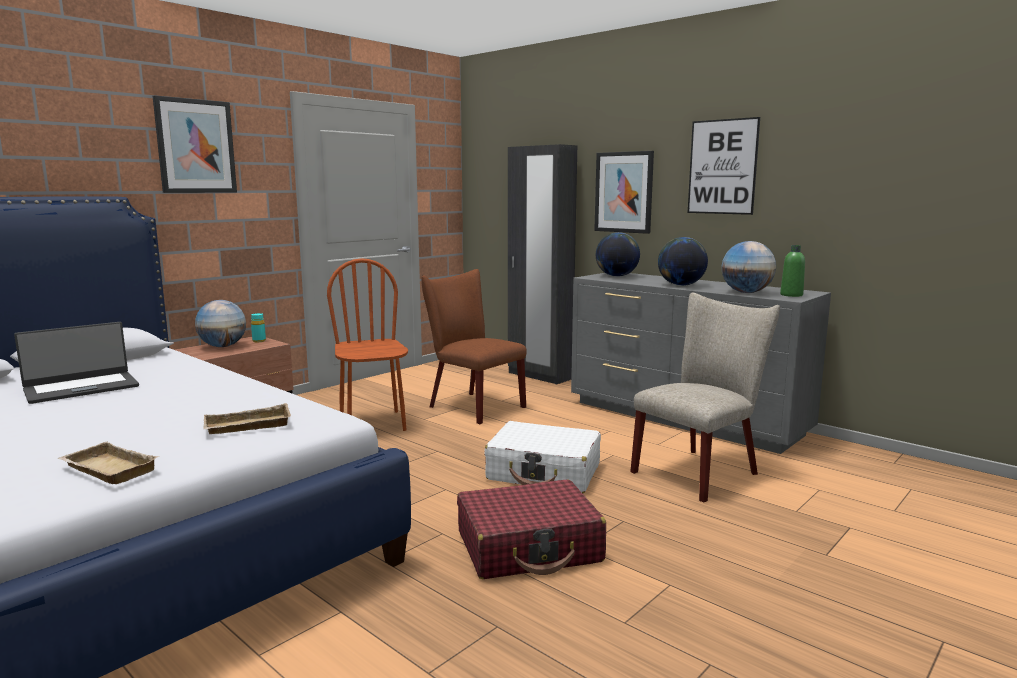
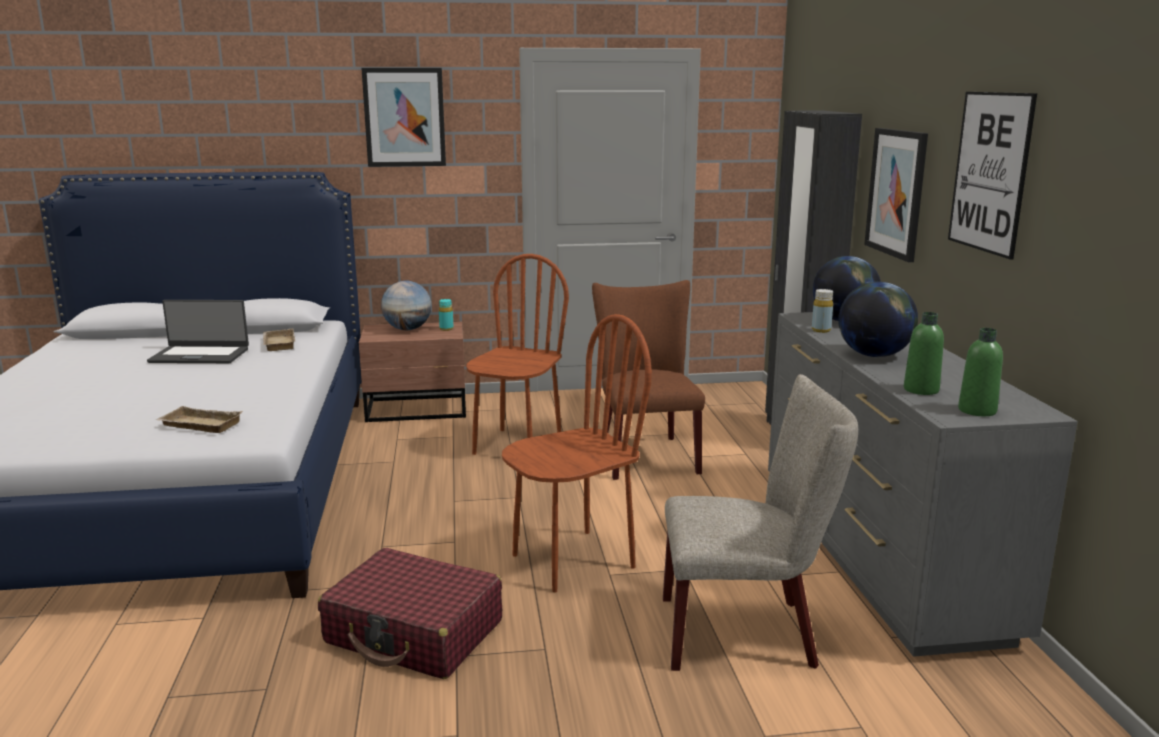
camera: 40 degrees right, 5 degrees up
(106, 470) = (61, 436): beige tray -> beige tray (277, 343)
(544, 472) = (572, 560): white suitcase -> brown chair
(621, 280) = (821, 330): none -> yellow bottle
(746, 292) = (921, 390): globe -> green bottle

